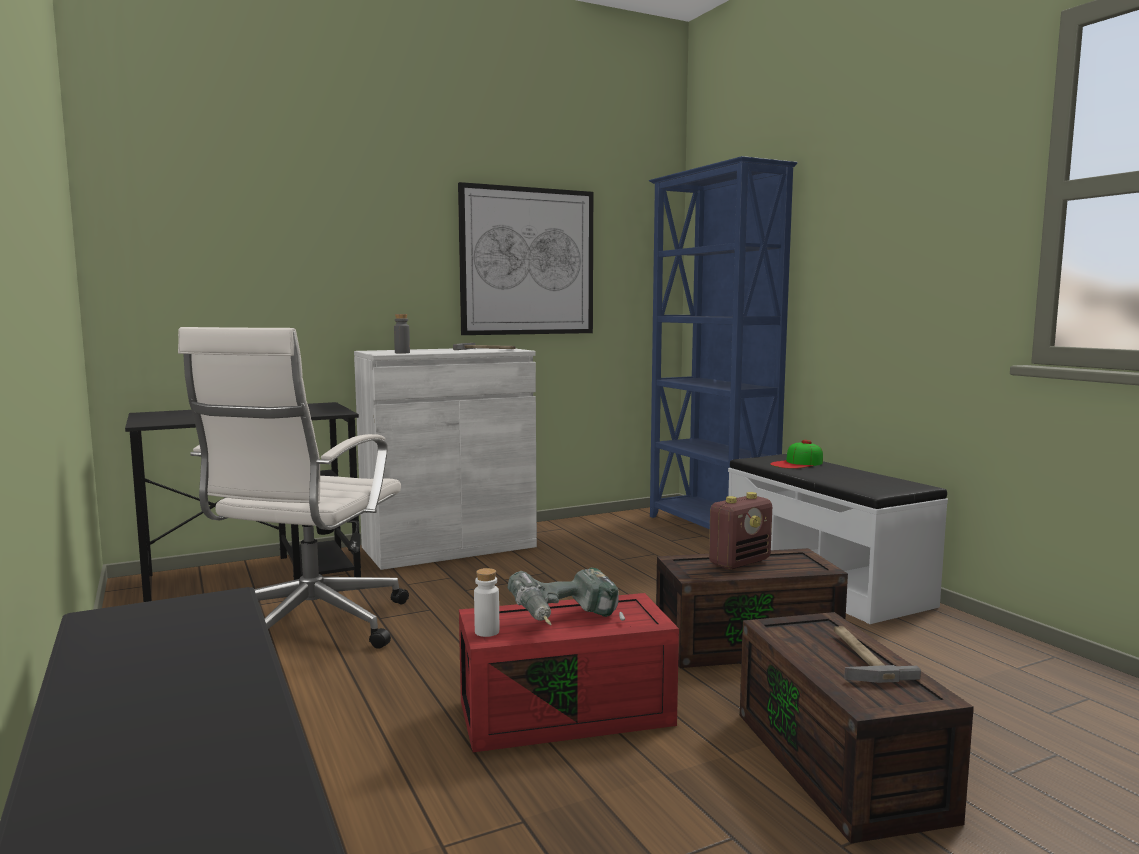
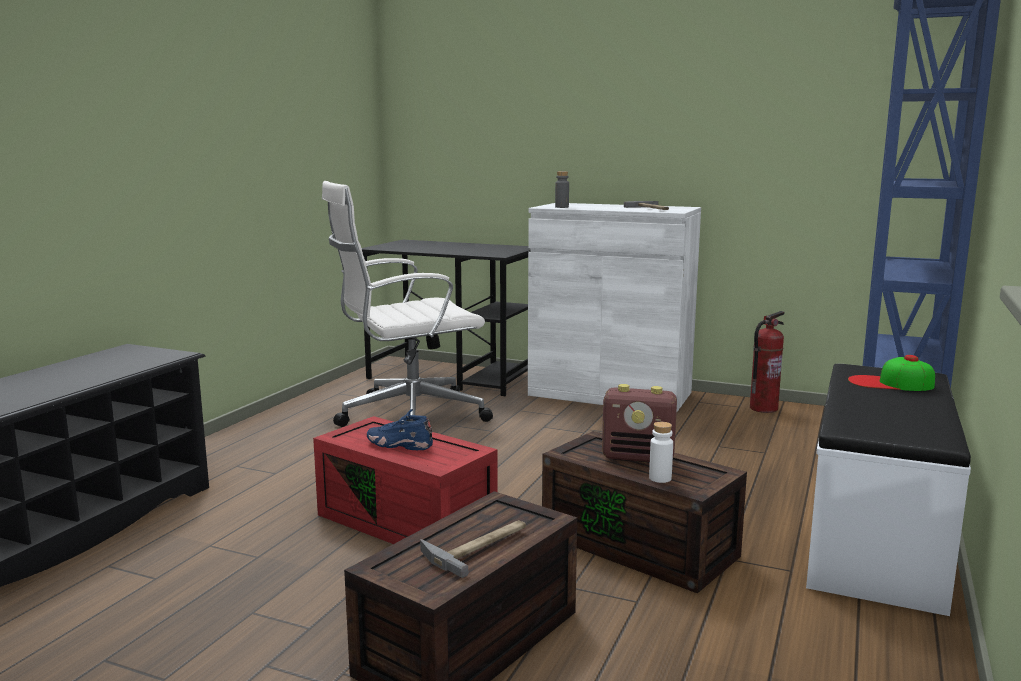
camera: 50 degrees right, 5 degrees up
(487, 632) = (345, 432): white bottle -> white bottle (660, 478)
(527, 261) = (739, 115): picture -> none
(567, 621) = (398, 444): power drill -> blue shoe
(580, 525) = (763, 408): none -> fire extinguisher

